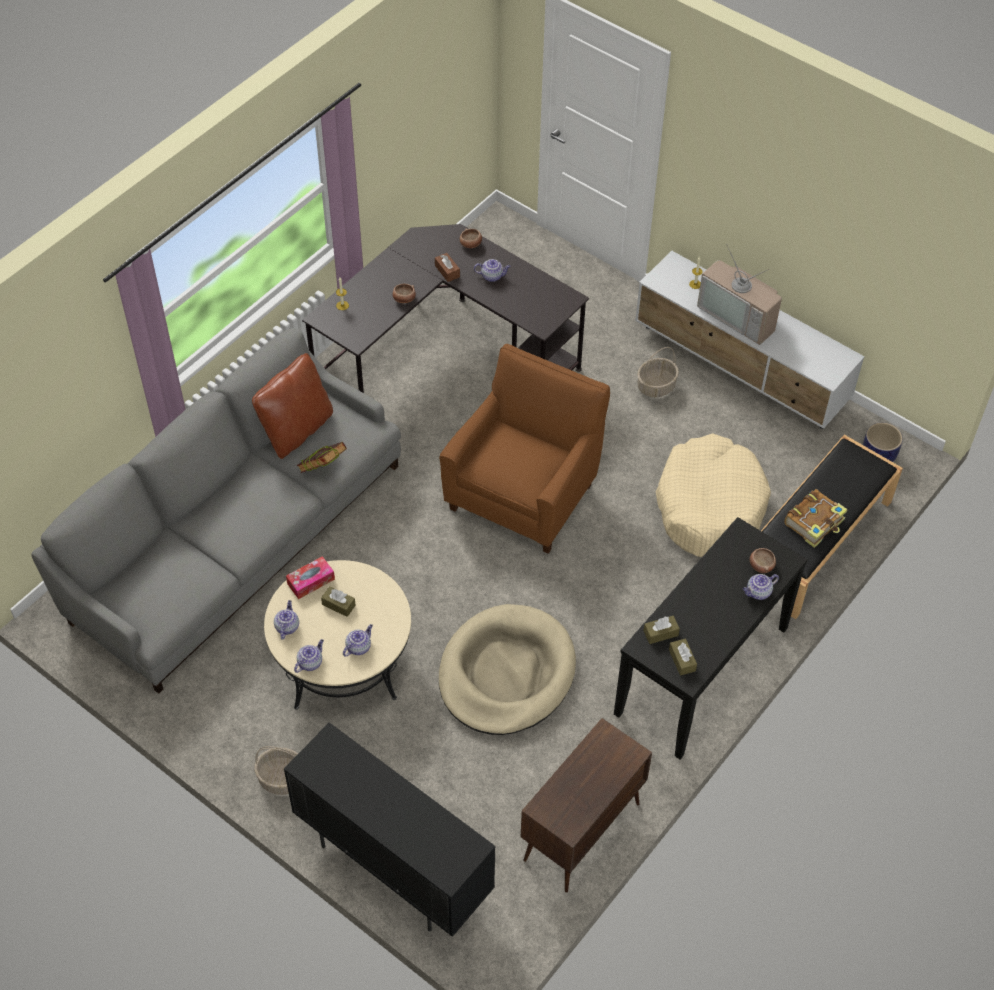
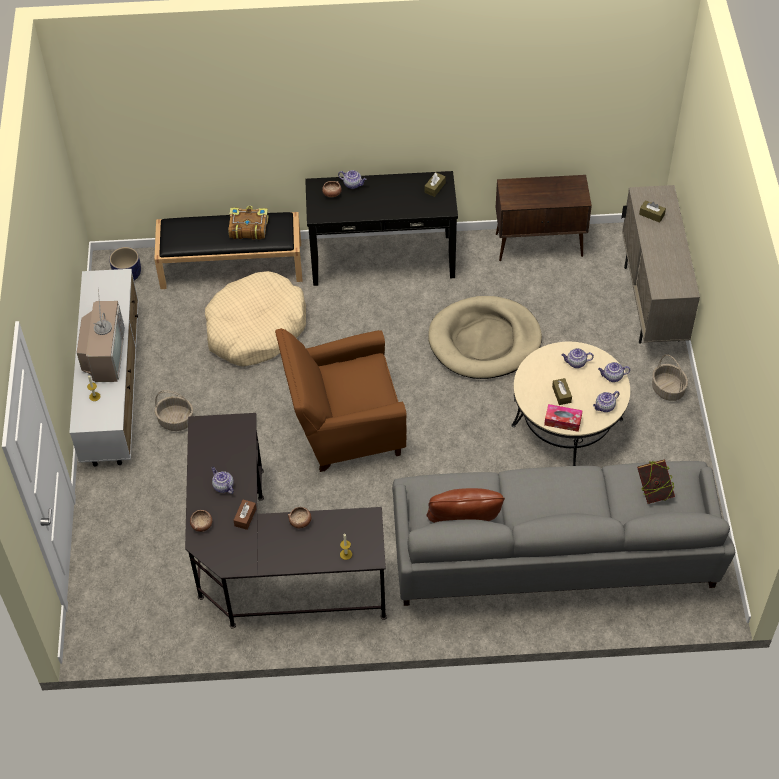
camera: 130 degrees left, 0 degrees up
(323, 470) = (479, 481): book -> book (654, 492)
(393, 867) = (651, 304): black cabinet -> beige cabinet
(660, 633) = (427, 206): brown tissue box -> brown tissue box (651, 214)

